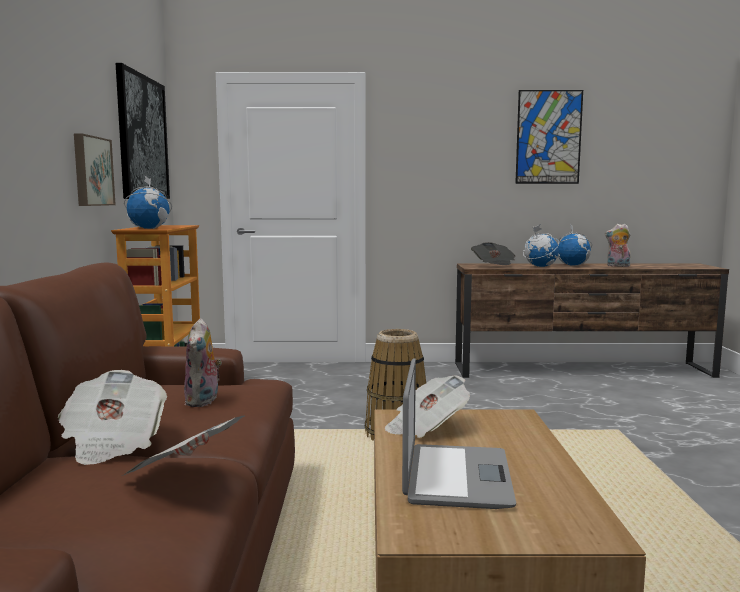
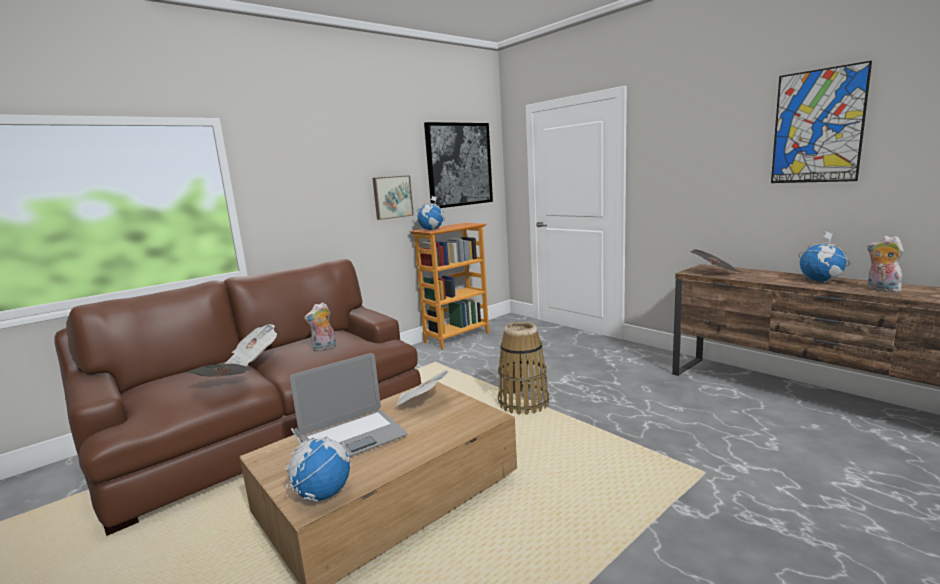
camera: 50 degrees right, 5 degrees up
(540, 266) = (768, 279): globe -> globe (322, 494)

